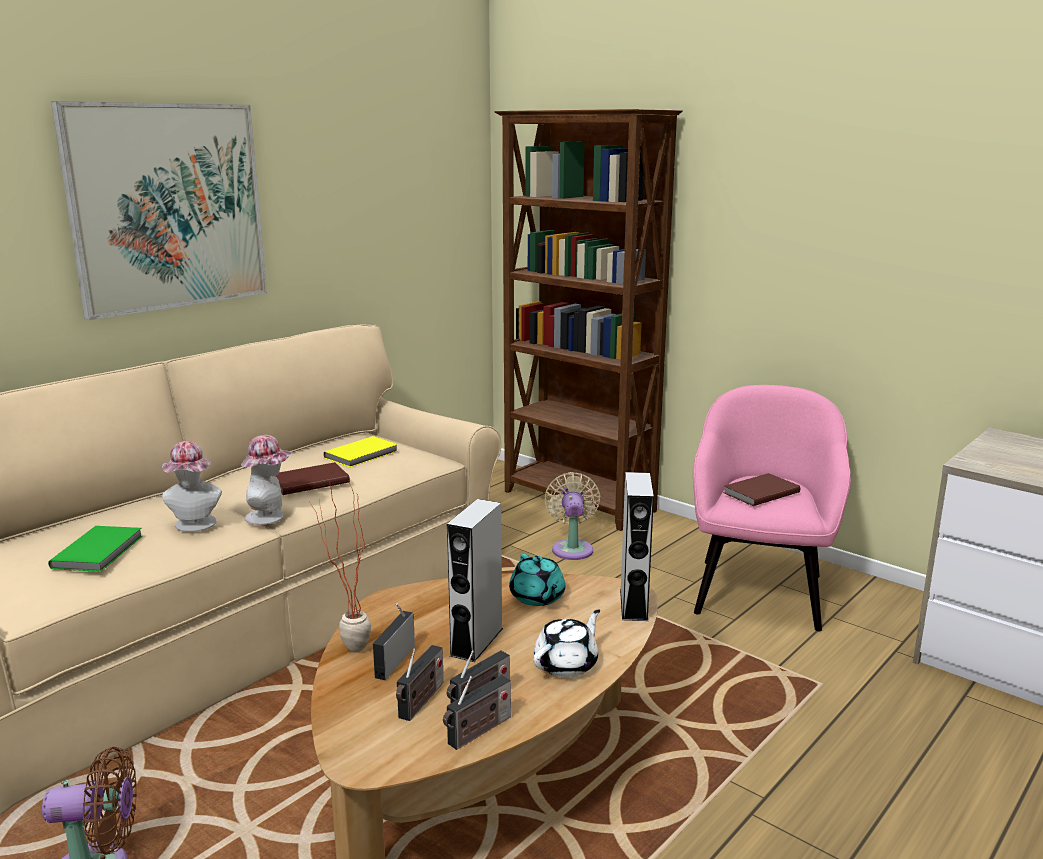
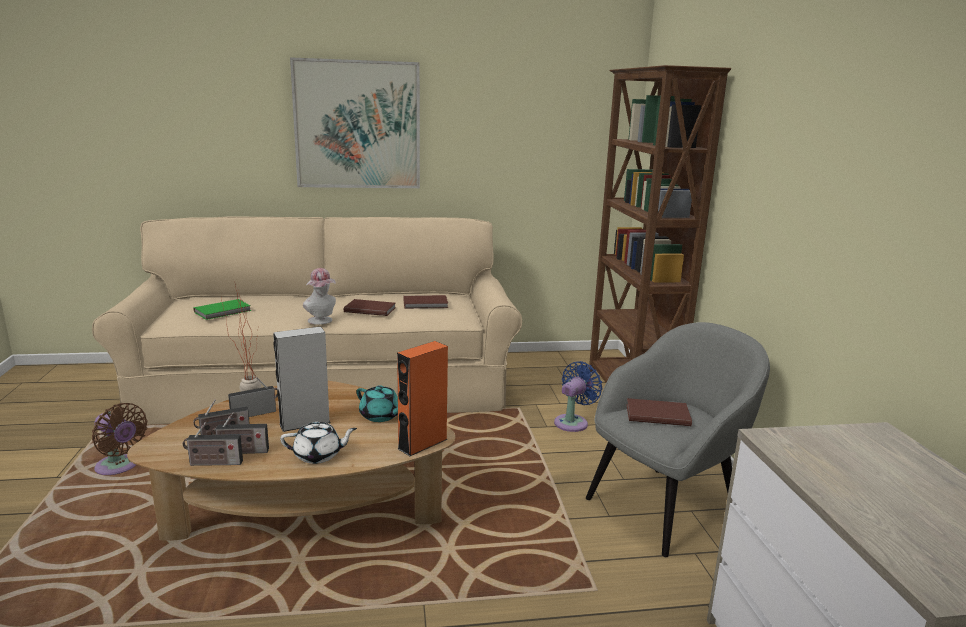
camera: 40 degrees right, 0 degrees up
(195, 526) = (279, 313): hat -> none
(363, 454) = (426, 304): yellow book -> brown book
(537, 597) = (380, 416): turquoise teapot -> turquoise teapot turned 75 degrees counterclockwise
(572, 548) = (573, 422): beige fan -> blue fan
(633, 604) = (422, 444): grey speaker -> orange speaker
(759, 591) = (664, 507): pink armchair -> grey armchair

